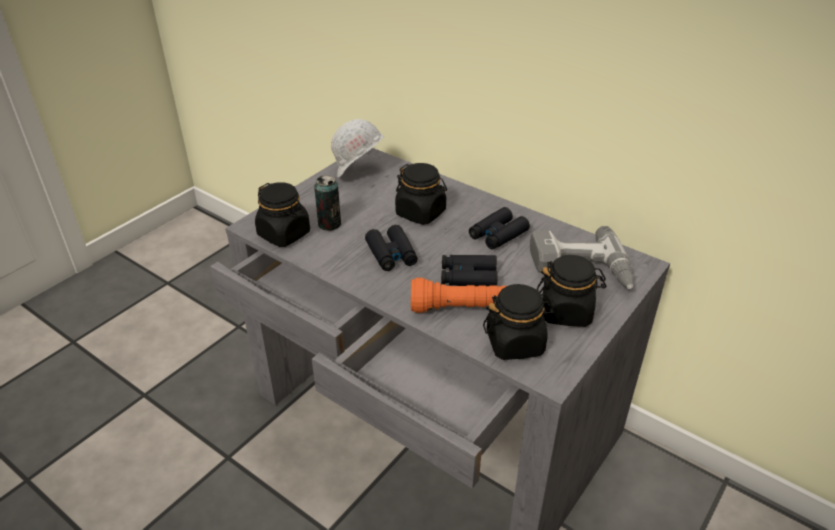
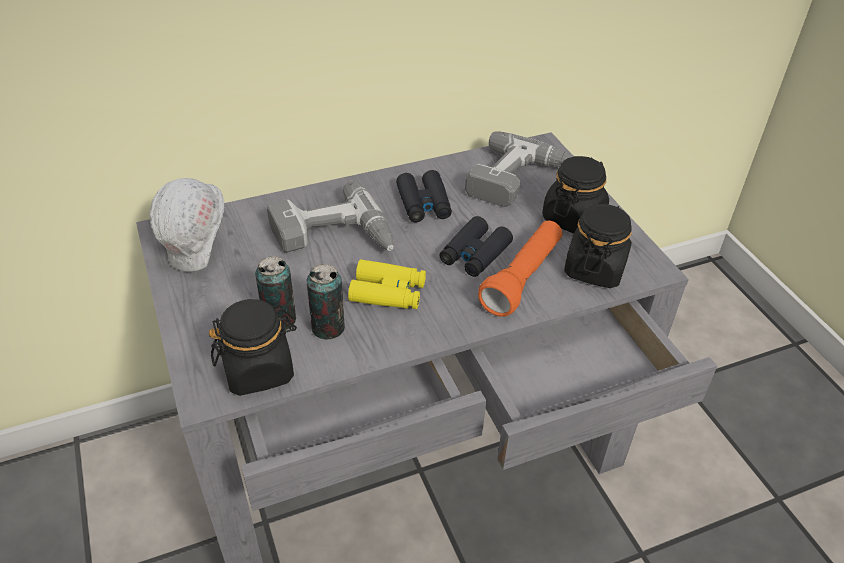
camera: 60 degrees left, 5 degrees up
(338, 244) = (328, 328): none -> can
(391, 254) = (388, 292): black binoculars -> yellow binoculars
(421, 213) = (333, 238): black jar -> power drill

